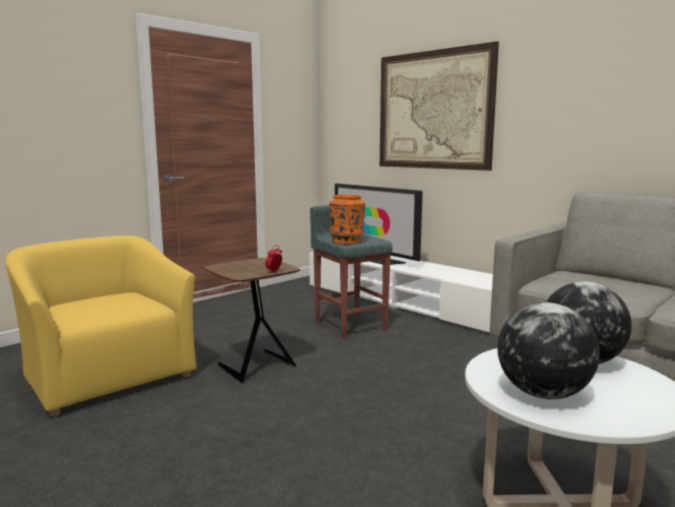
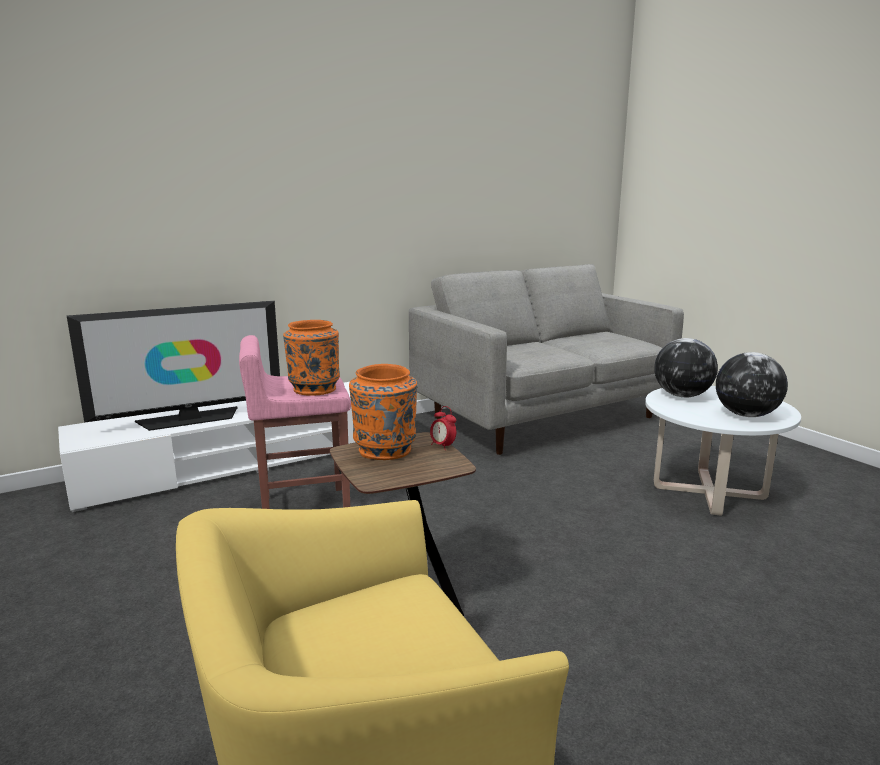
camera: 75 degrees left, 5 degrees up
(260, 264) = (385, 451): none -> orange vase
(350, 325) = (303, 508): grey stool -> pink stool
(433, 110) = (226, 185): picture -> none

